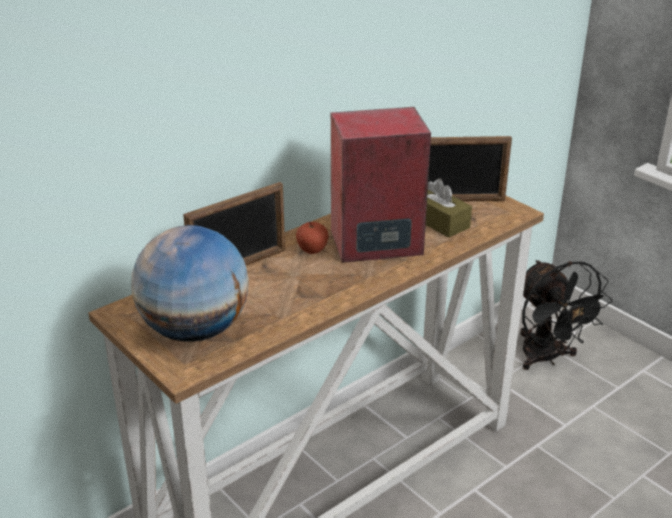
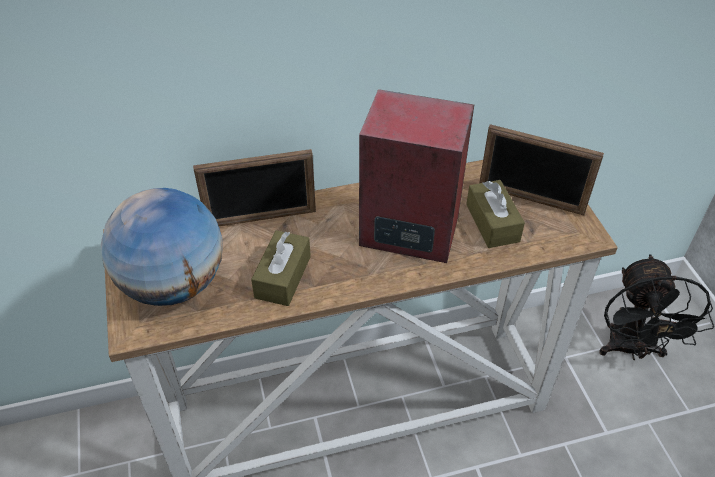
camera: 25 degrees right, 15 degrees up
(292, 299) = (283, 277): none -> brown tissue box
(312, 250) = (341, 220): apple -> none

